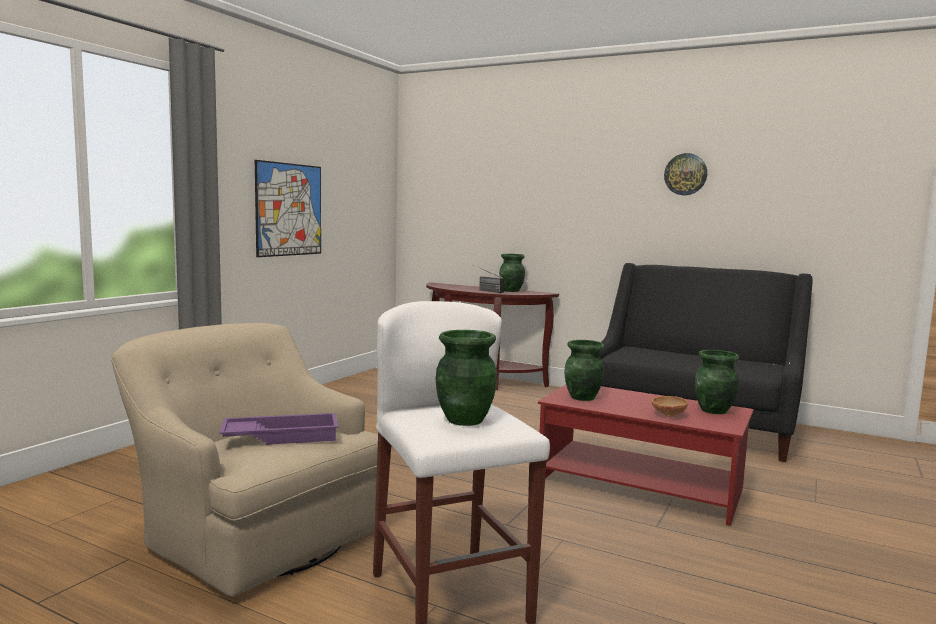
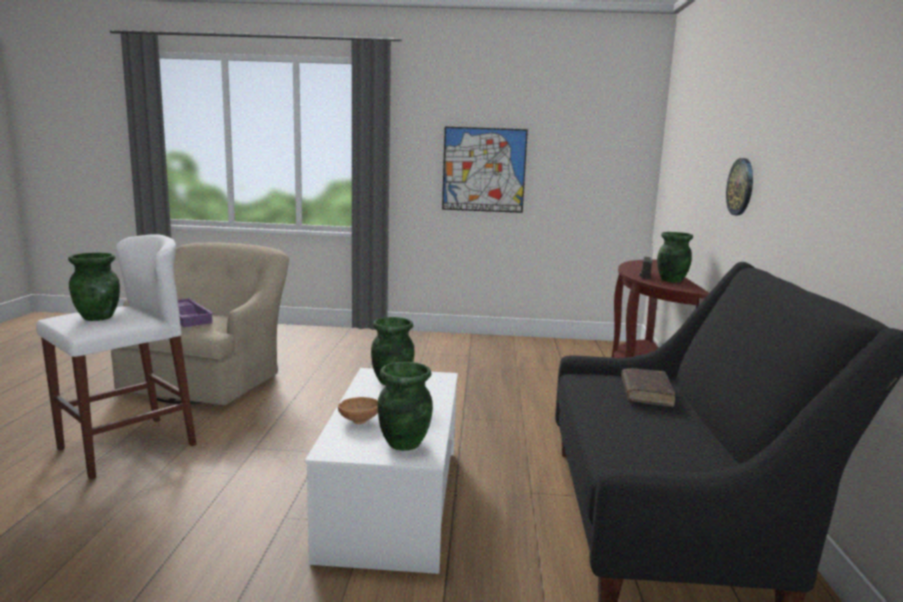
camera: 65 degrees right, 5 degrees up
(641, 485) = (392, 501): red coffee table -> white coffee table
(654, 353) = (645, 394): none -> brown book
(685, 174) = (826, 116): wall clock -> wall clock (741, 187)

